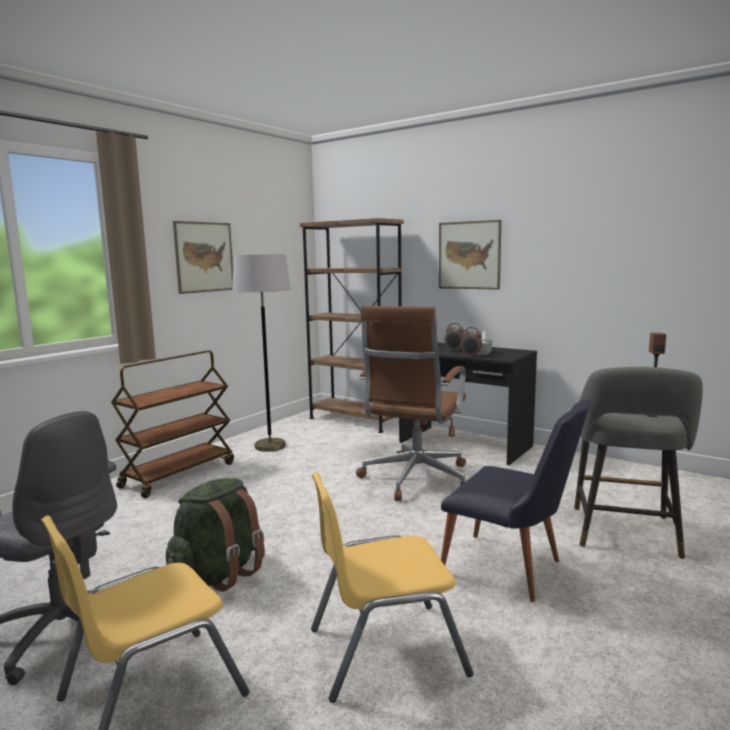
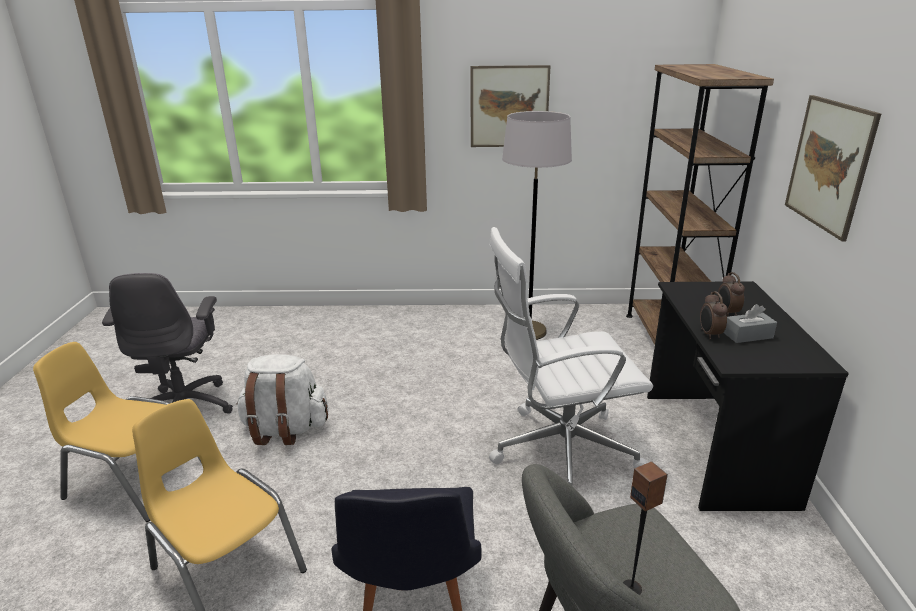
camera: 55 degrees right, 15 degrees up
(179, 474) = (421, 325): brown cart -> none
(219, 574) = (285, 429): green backpack -> white backpack
(415, 479) = (559, 451): brown office chair -> white office chair

